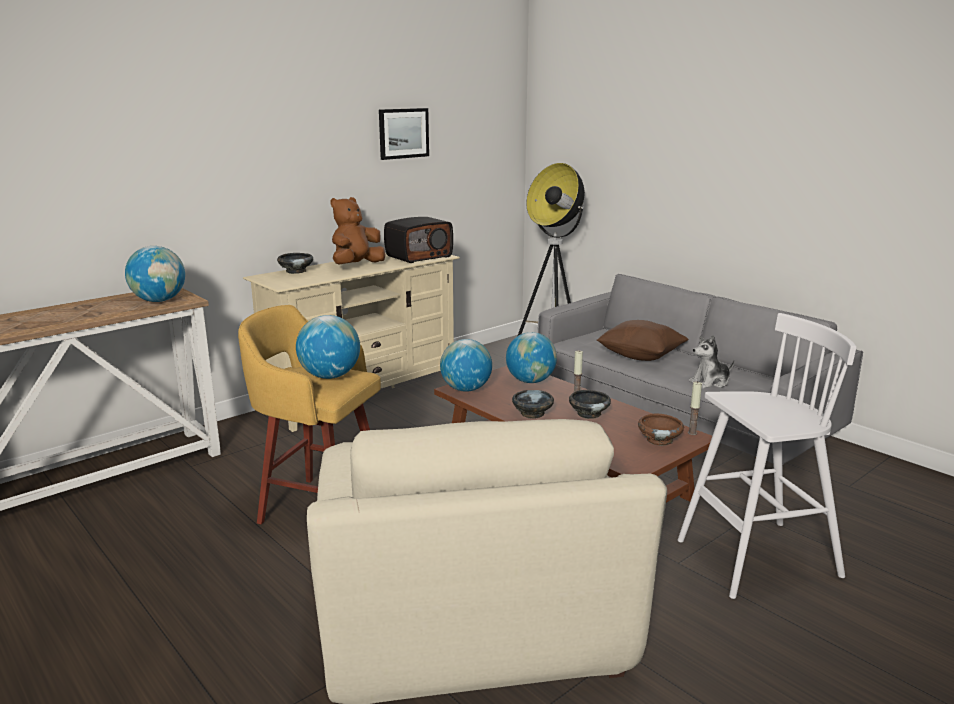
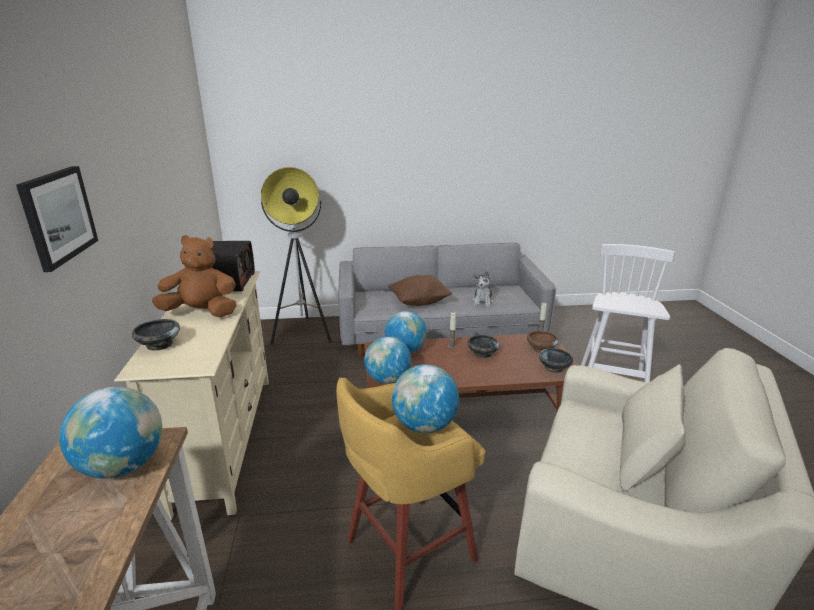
camera: 55 degrees left, 5 degrees up
(356, 265) = (202, 312): brown plush toy -> brown plush toy turned 105 degrees clockwise
(403, 133) = (161, 158): picture -> picture (58, 216)
(532, 414) = (461, 372): black bowl -> black bowl (554, 368)

